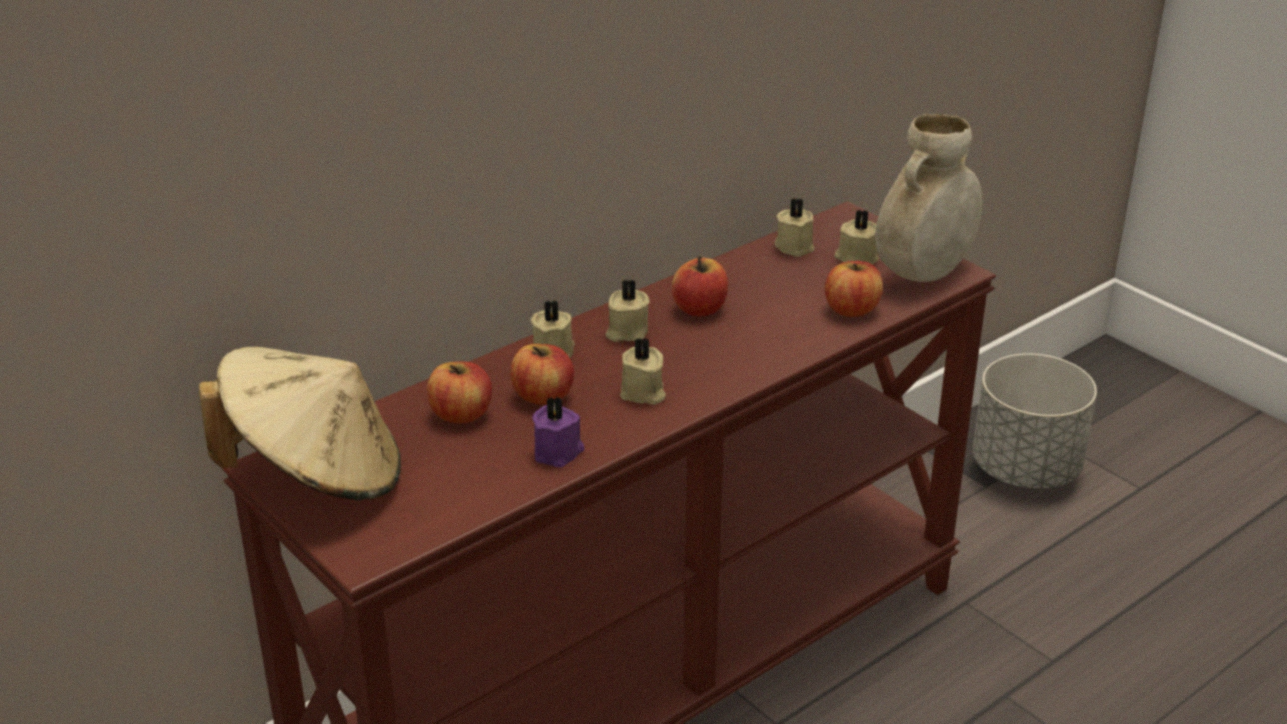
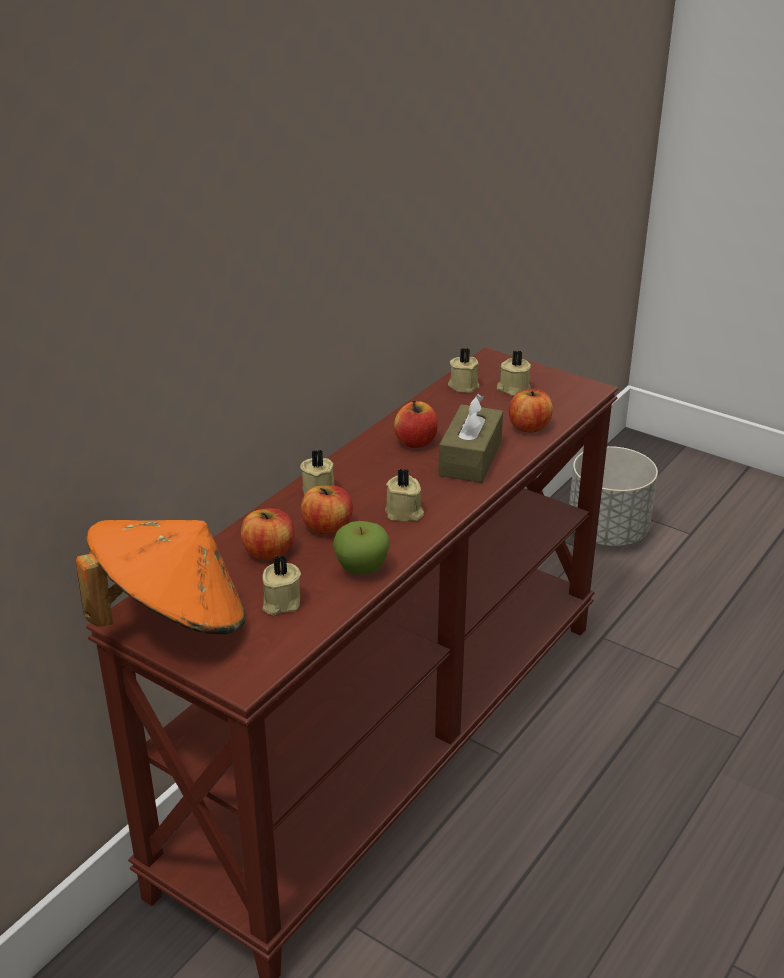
camera: 15 degrees left, 0 degrees up
(316, 475) = (172, 620): beige hat -> orange hat
(559, 452) = (361, 569): purple candle -> apple
(626, 332) = (368, 467): beige candle -> beige candle (280, 603)
(757, 338) = (470, 458): none -> brown tissue box
(924, 274) = (567, 393): beige vase -> none

